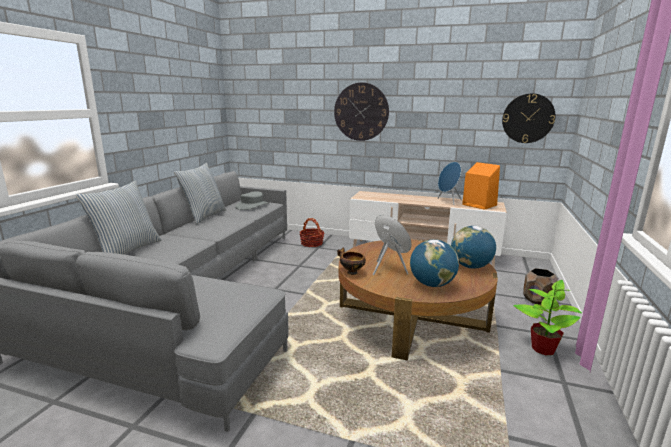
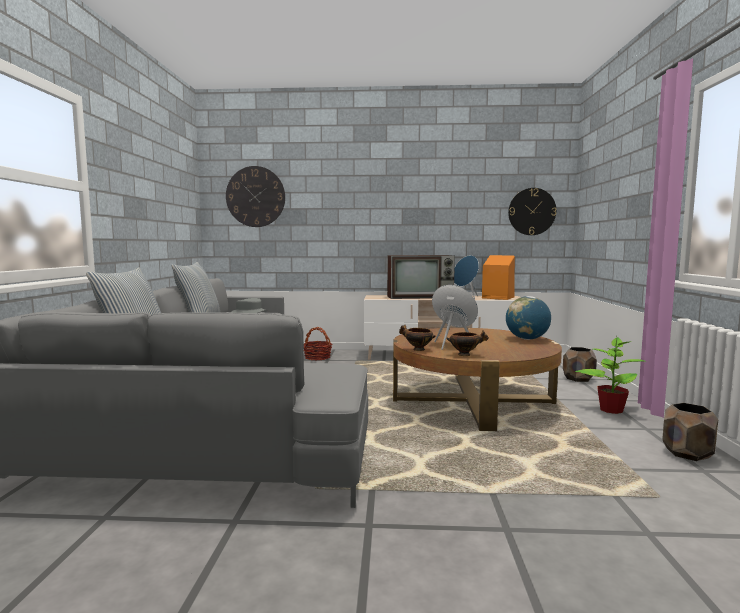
camera: 15 degrees left, 10 degrees down
(361, 112) = (364, 209): wall clock -> wall clock (255, 196)
(388, 286) = (465, 354): none -> bowl
(405, 198) = (421, 297): none -> television
(432, 284) = (505, 351): globe -> none
(586, 427) = (688, 453): none -> brown planter

